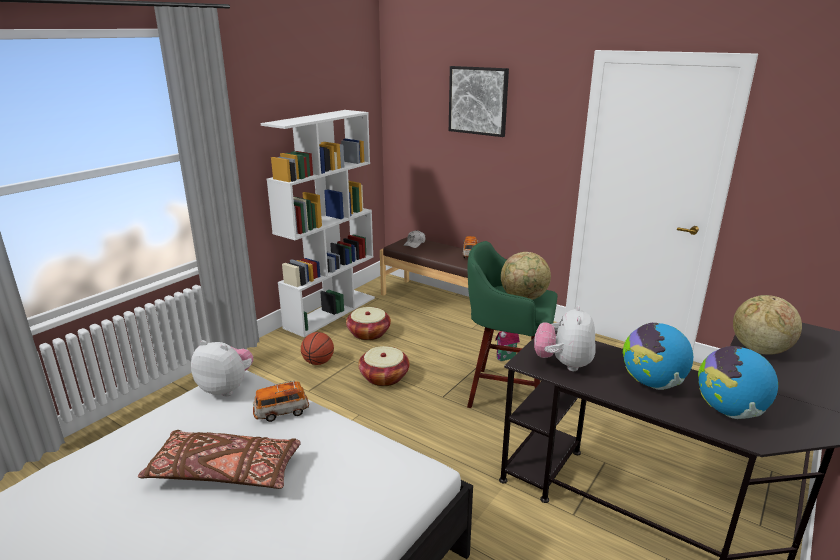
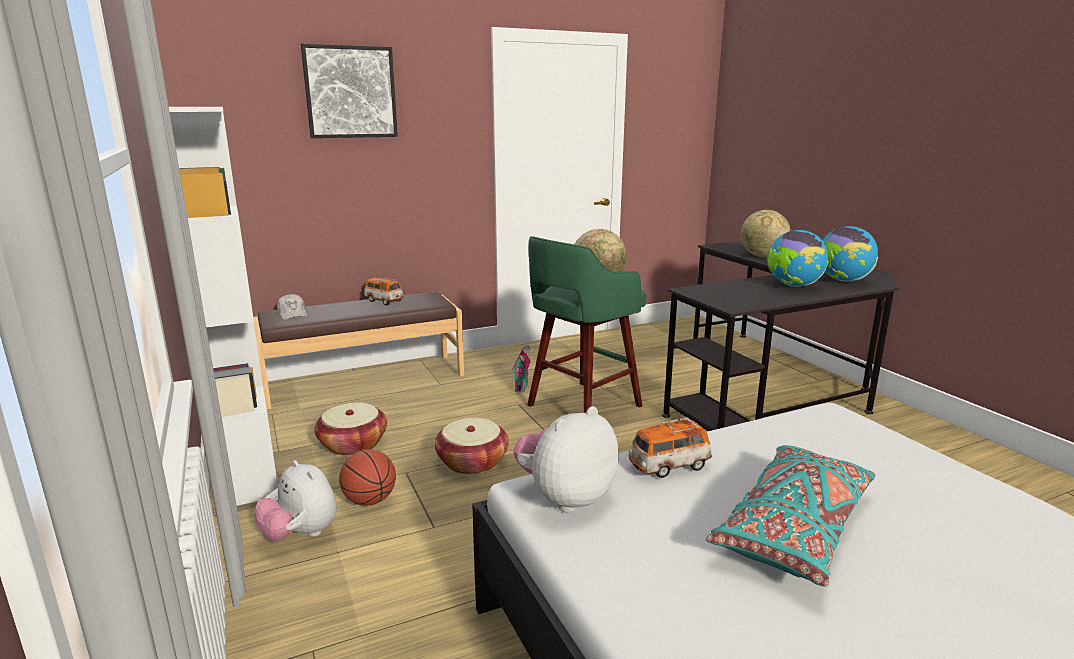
camera: 60 degrees left, 5 degrees down
(226, 472) = (795, 527): brown pillow -> turquoise pillow
(281, 412) = (669, 466): toy car -> toy car turned 60 degrees clockwise
(563, 364) = (745, 298): plush toy -> plush toy (301, 534)

